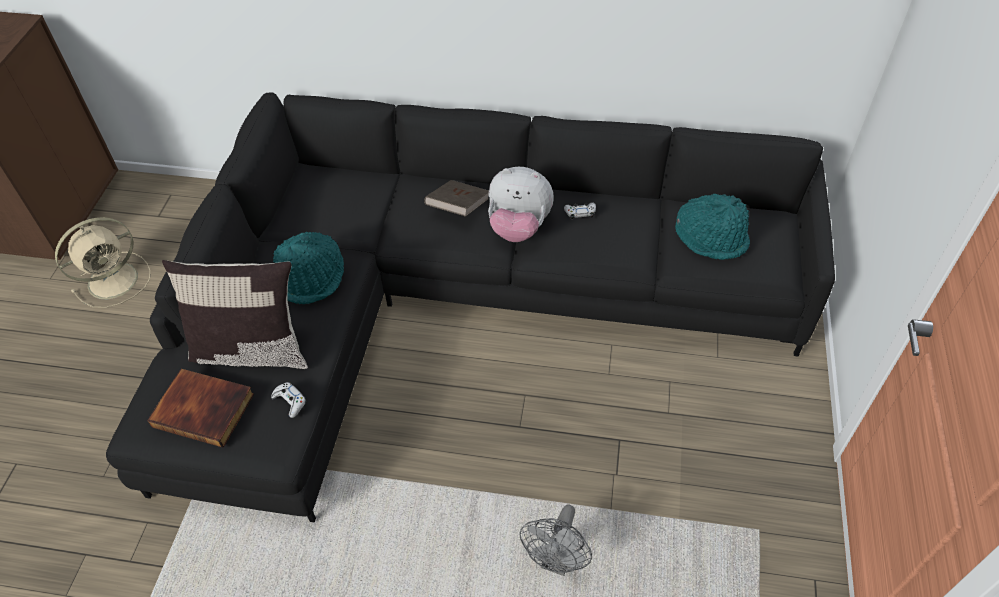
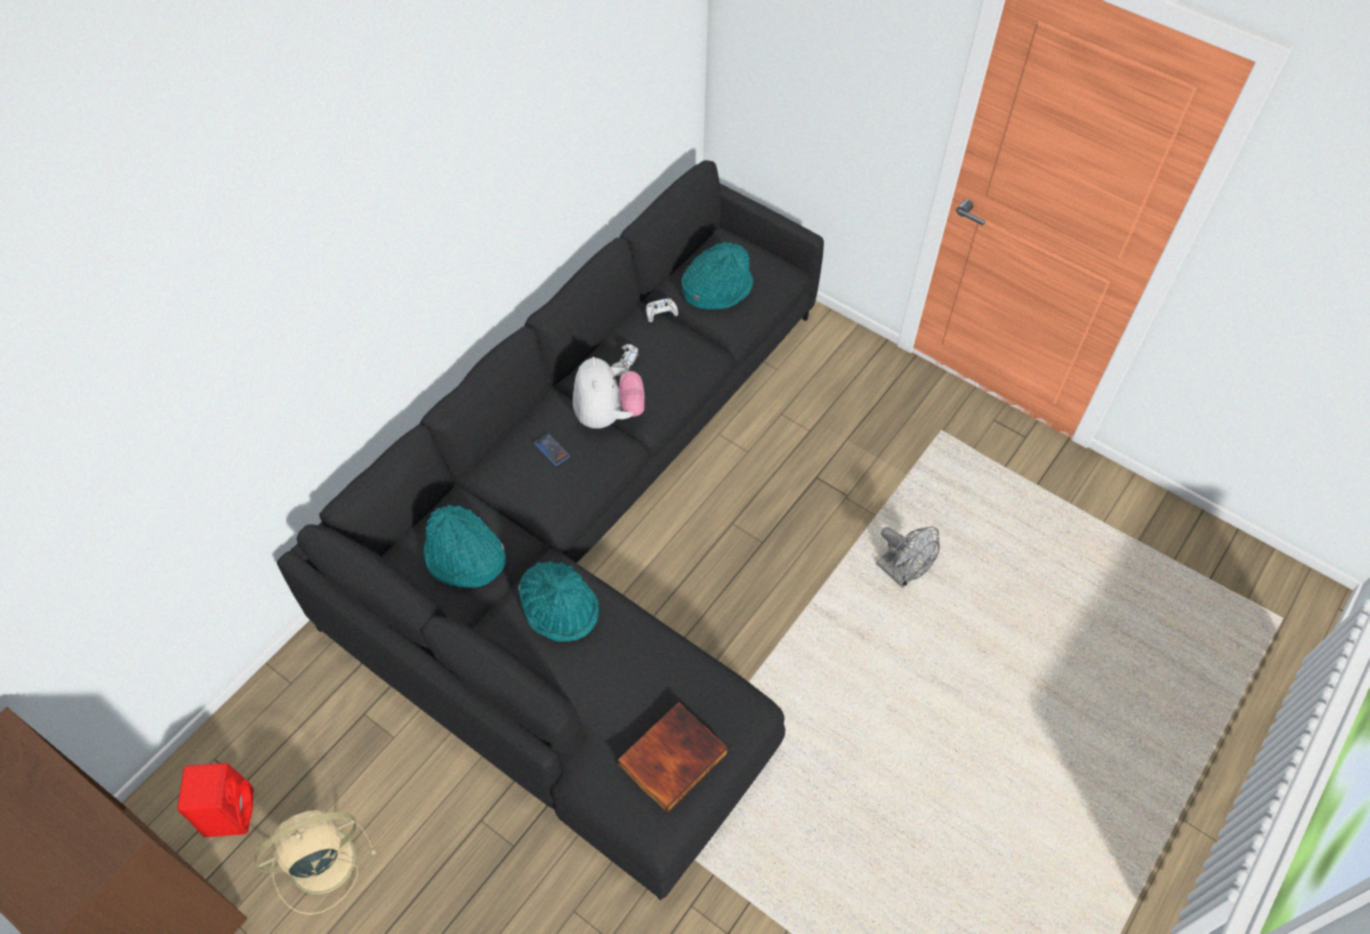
camera: 65 degrees left, 5 degrees up
(115, 279) = (319, 862): beige fan -> beige fan turned 105 degrees counterclockwise
(137, 219) = (229, 810): none -> red speaker
(252, 350) = (621, 693): pillow -> none
(290, 401) = (704, 679): white game controller -> white game controller (661, 313)
(327, 204) = (464, 559): none -> turquoise hat
(458, 208) = (552, 450): brown book -> phone
(519, 228) = (608, 415): plush toy -> plush toy turned 45 degrees counterclockwise

